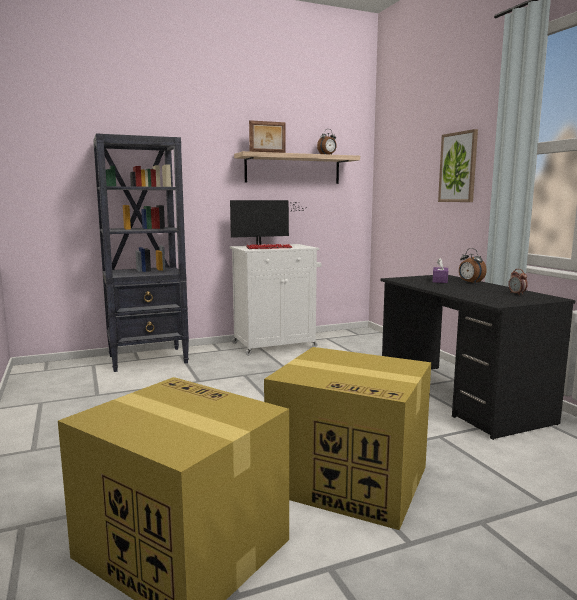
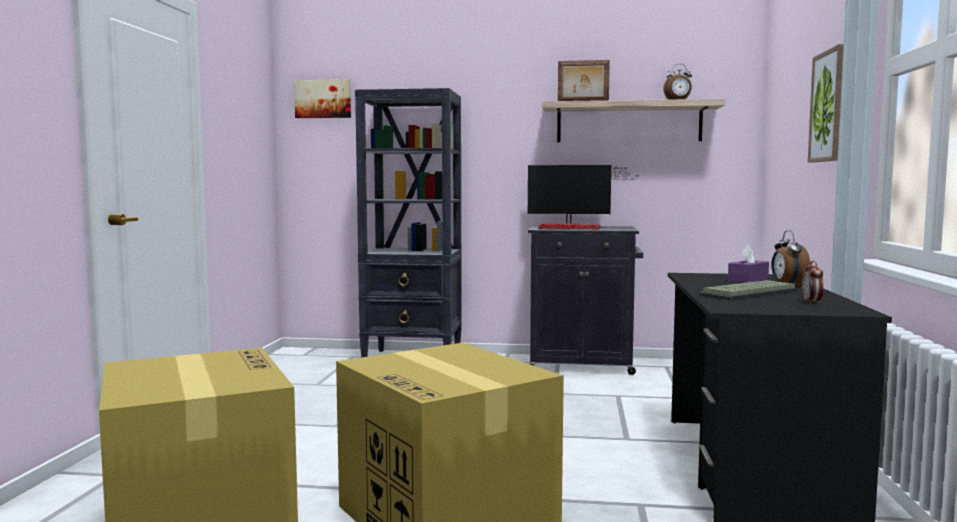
camera: 30 degrees right, 5 degrees down
(40, 138) = (323, 99): none -> picture
(276, 345) = (583, 365): white cabinet -> black cabinet
(471, 290) = (750, 293): none -> keyboard

